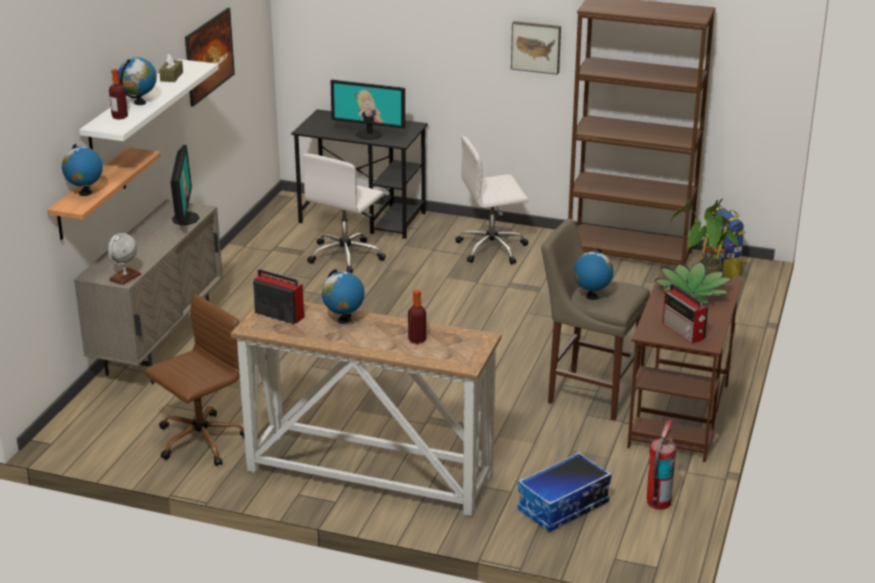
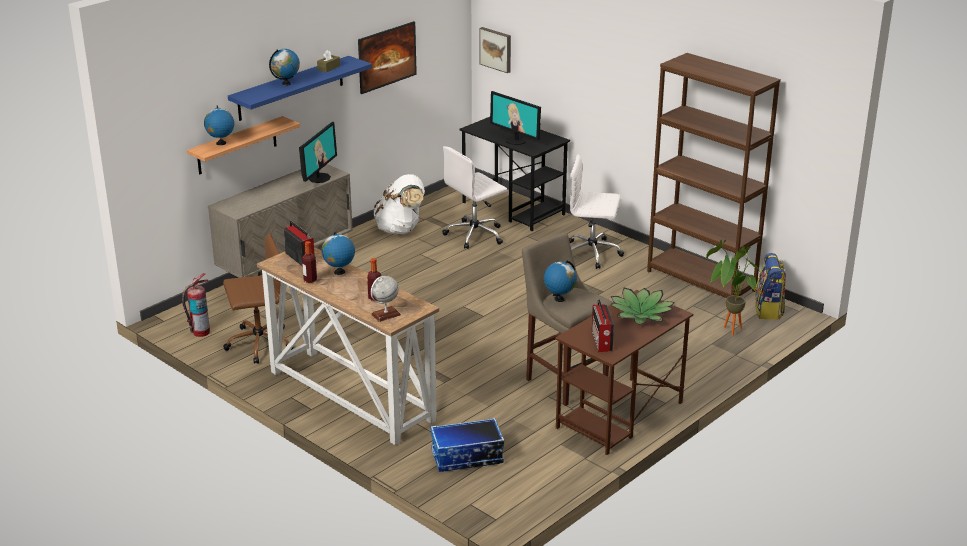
camera: 25 degrees right, 0 degrees up
(120, 117) = (262, 91): bottle -> bottle (310, 280)
(125, 277) = (241, 211): globe -> globe (386, 315)
(133, 109) = (291, 88): white shelf -> blue shelf
(254, 267) = (400, 229): none -> white backpack
(536, 47) = (649, 90): picture -> picture (496, 49)
(658, 502) = (541, 474): fire extinguisher -> fire extinguisher (200, 332)

